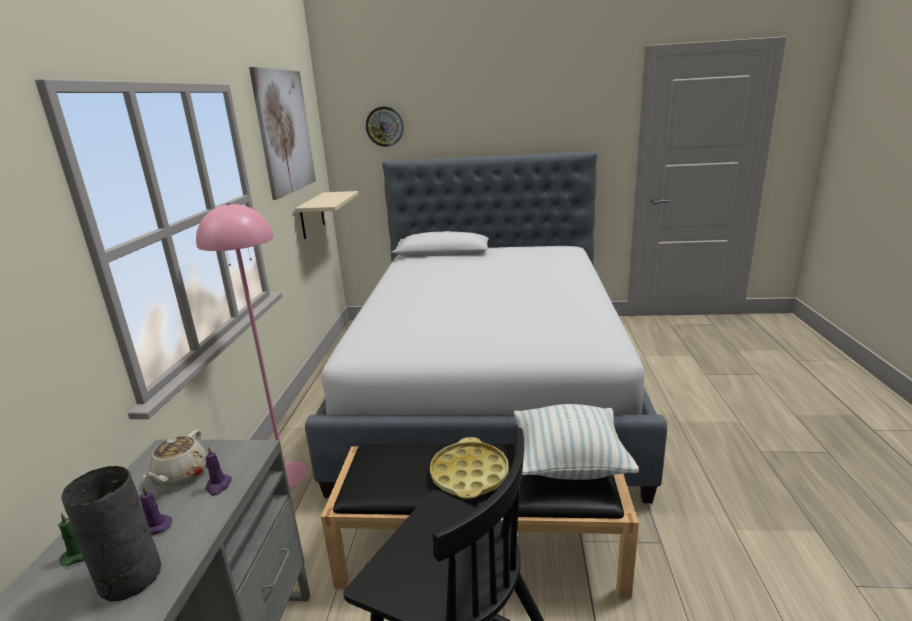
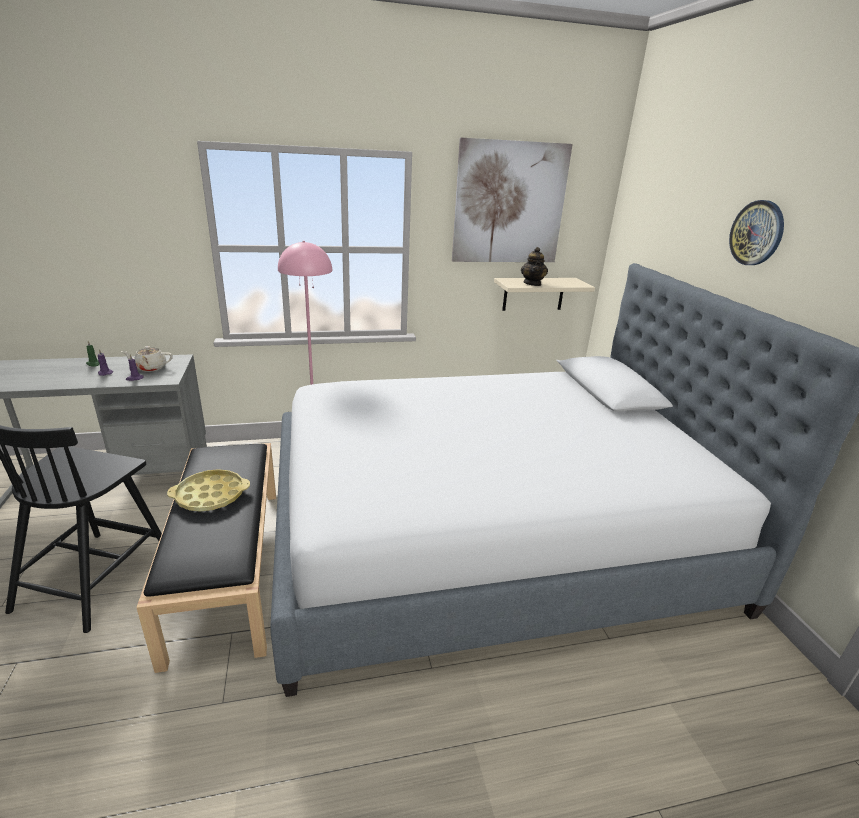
camera: 70 degrees right, 5 degrees up
(128, 579) = (68, 377): grey vase -> none
(330, 201) = (532, 284): none -> teapot
(385, 126) = (655, 222): wall clock -> wall clock (757, 233)
(569, 463) = (217, 551): pillow -> none

